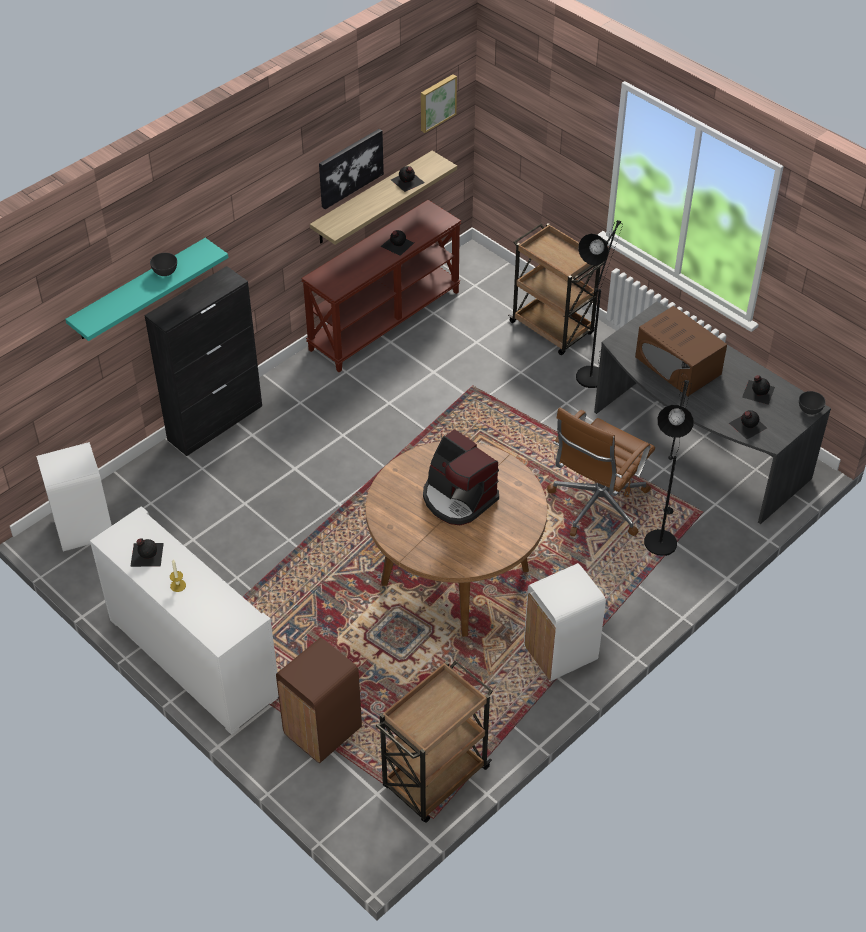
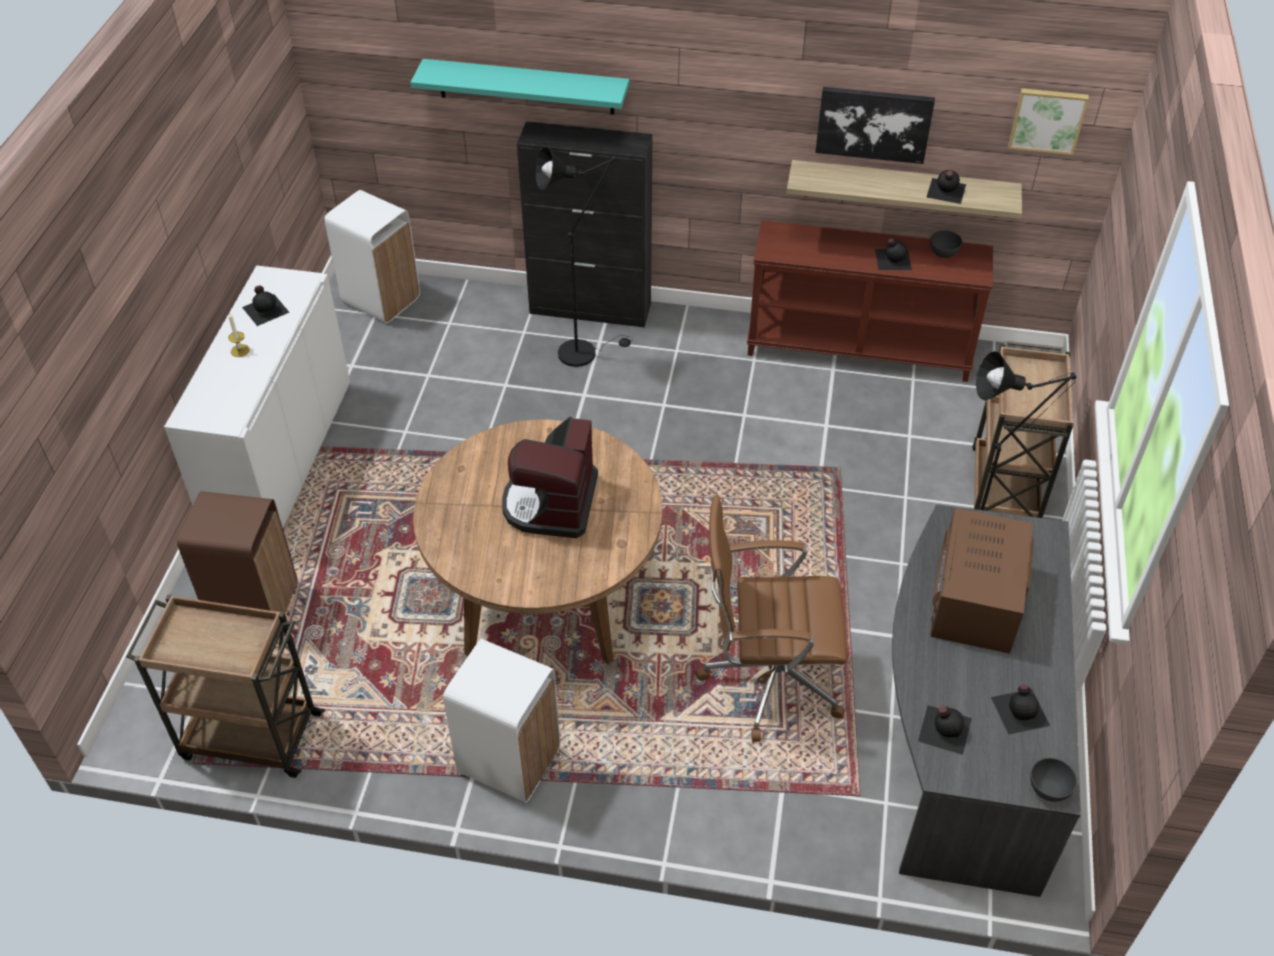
camera: 55 degrees right, 0 degrees up
(165, 272) = (550, 80): grey bowl -> grey bowl (943, 253)
(660, 538) = (774, 770): black floor lamp -> black floor lamp (583, 351)

